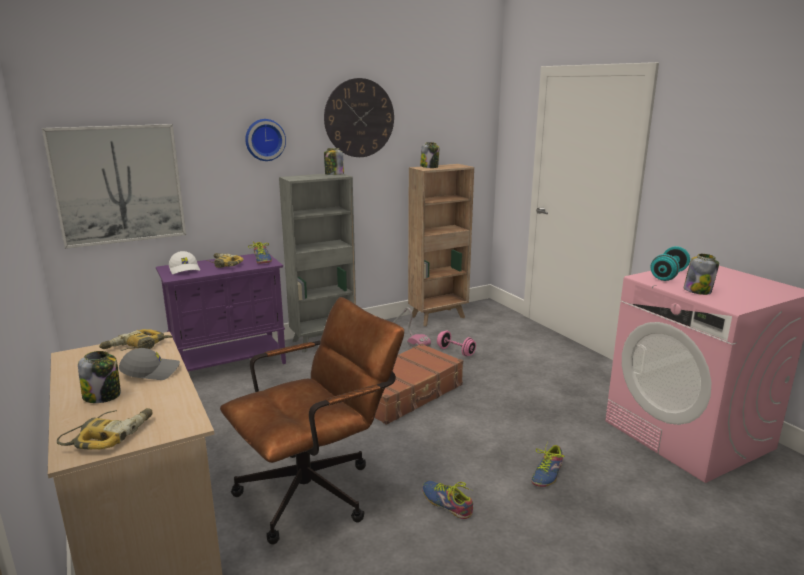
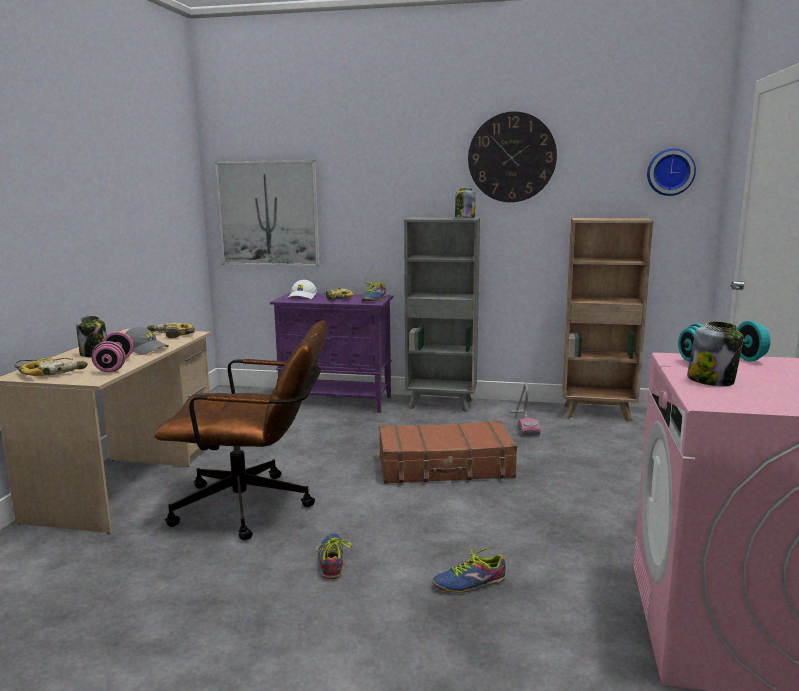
camera: 40 degrees right, 5 degrees down
(264, 139) = (401, 178): wall clock -> wall clock (670, 172)
(429, 167) = (595, 218): jar -> none
(456, 352) = (562, 448): pink dumbbell -> pink dumbbell (114, 366)

